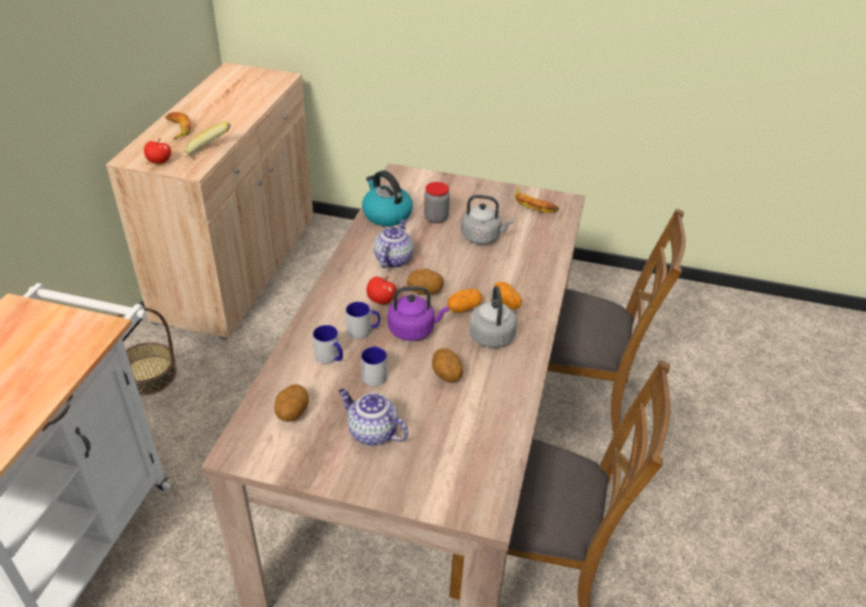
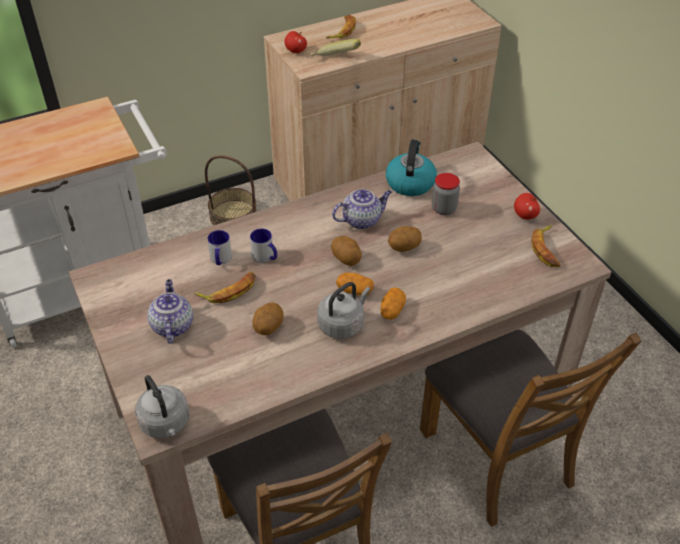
camera: 50 degrees right, 5 degrees up
(292, 413) = (150, 278): potato -> potato (404, 247)
(374, 373) = (229, 290): mug -> banana
(381, 300) = (308, 244): apple -> apple (525, 216)
(414, 330) = (297, 281): purple kettle -> none
(482, 237) = (456, 247): grey kettle -> grey kettle (166, 424)

